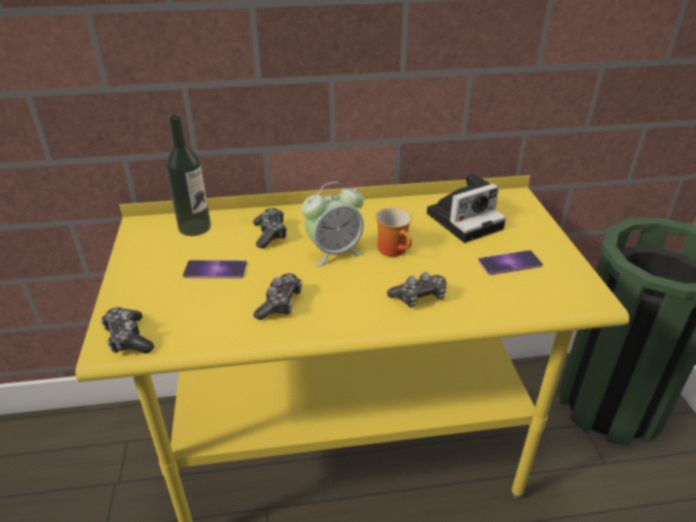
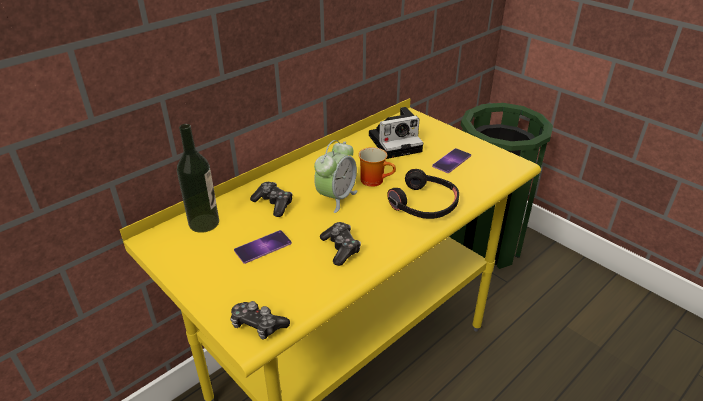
camera: 35 degrees left, 0 degrees up
(419, 297) = (424, 204): game controller -> black headphones
(466, 220) = (396, 142): camera -> camera turned 45 degrees clockwise

